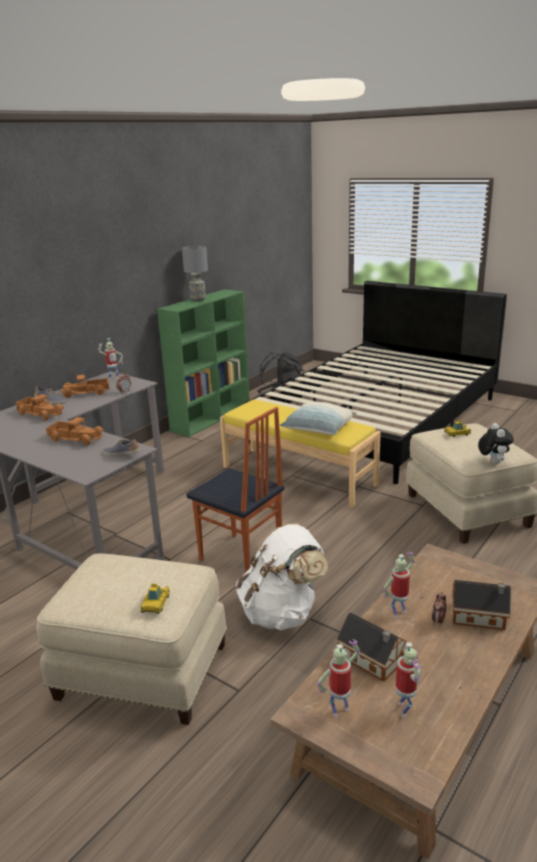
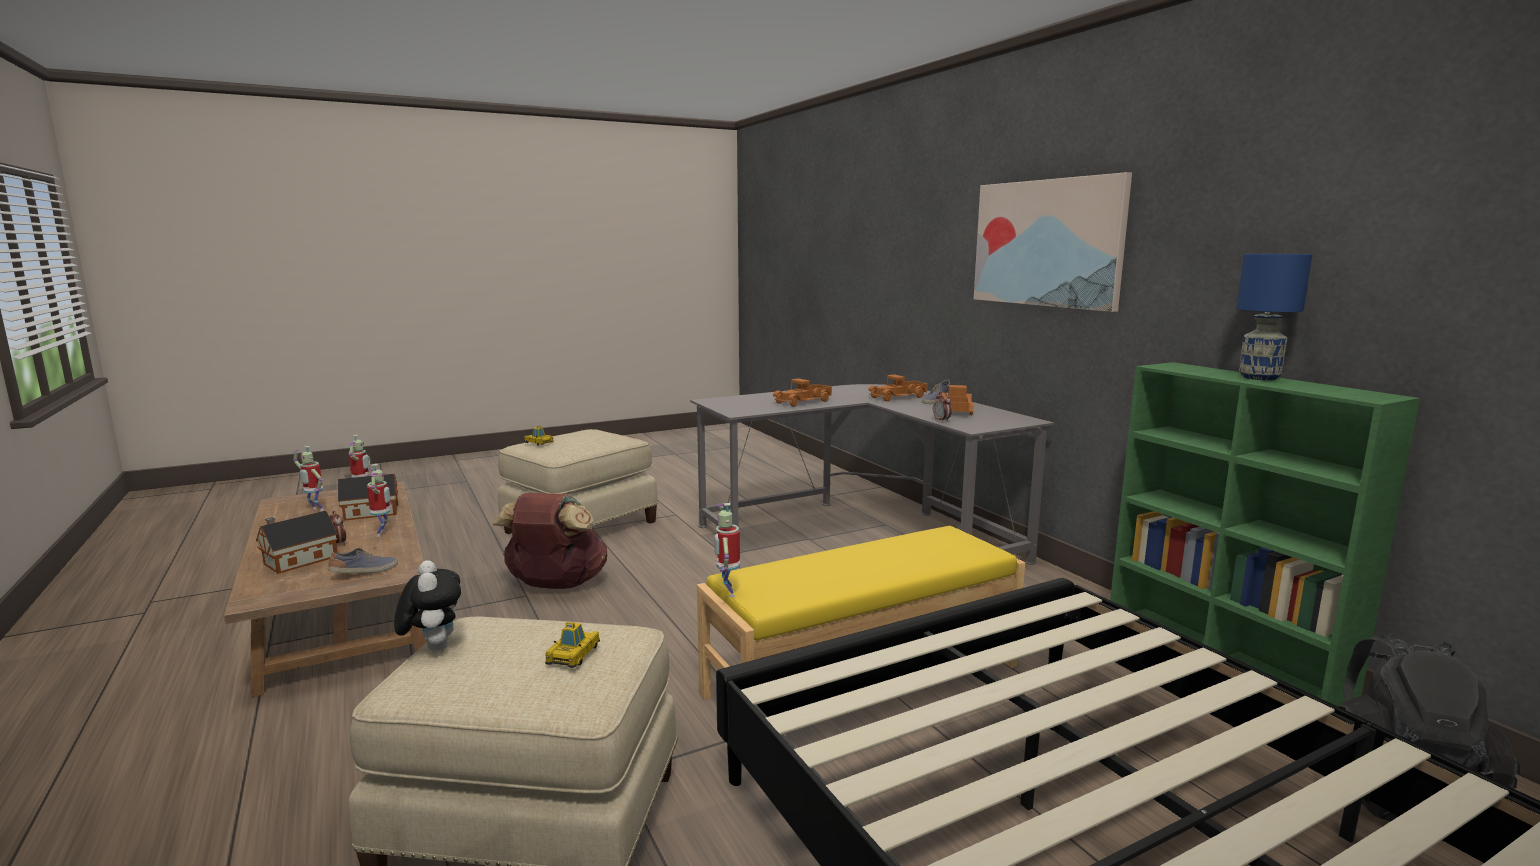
camera: 115 degrees right, 10 degrees down
(71, 264) = (1047, 243): none -> picture
(113, 378) = (1012, 421): toy robot -> toy robot (727, 592)
(122, 454) = (735, 409): shoe -> shoe (365, 572)
(198, 299) = (1258, 378): grey table lamp -> blue table lamp
(240, 558) = (678, 586): chair -> none
(282, 613) = (555, 585): white backpack -> brown backpack
(318, 430) = (798, 568): pillow -> none
(492, 462) = (433, 647): plush toy -> plush toy turned 135 degrees counterclockwise

